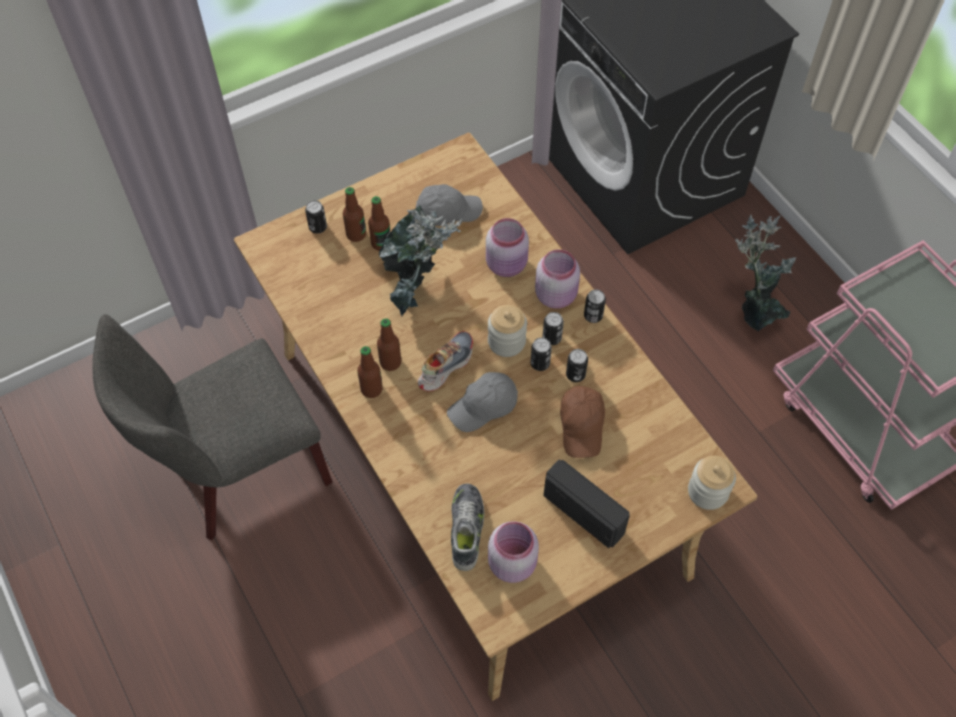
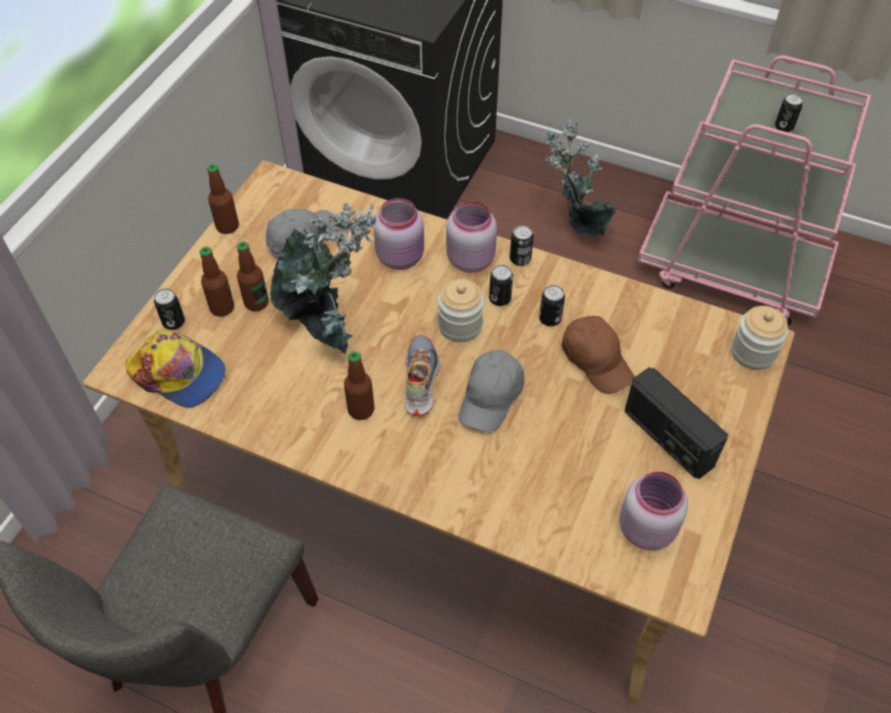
camera: 35 degrees left, 5 degrees down
(295, 267) = (179, 374): none -> cap
(371, 389) = (363, 447): bottle -> bottle (227, 226)
(467, 529) = (575, 523): shoe -> none
(540, 363) = (509, 327): can -> can (784, 127)
(584, 513) = (668, 438): radio -> radio turned 135 degrees counterclockwise

